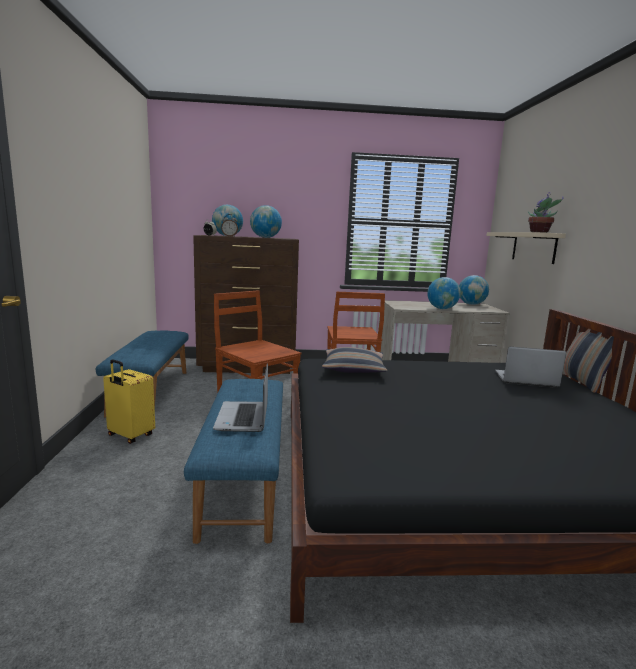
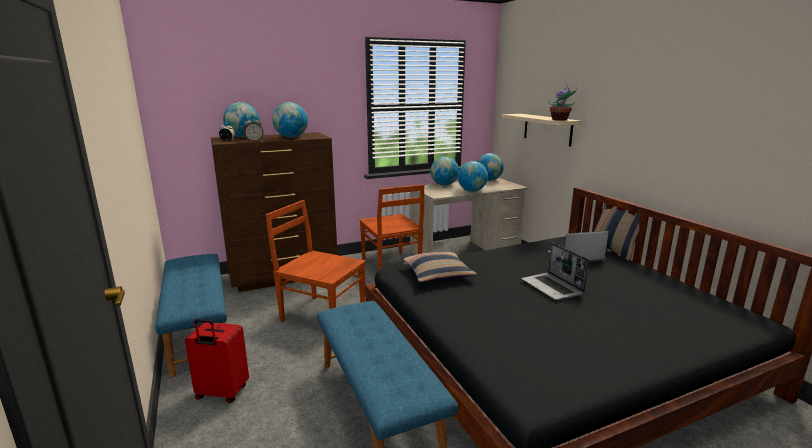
camera: 20 degrees left, 5 degrees up
(130, 436) = (221, 393): yellow suitcase -> red suitcase
(243, 418) = (386, 357): laptop -> laptop (553, 287)
(418, 302) = (444, 185): none -> globe

